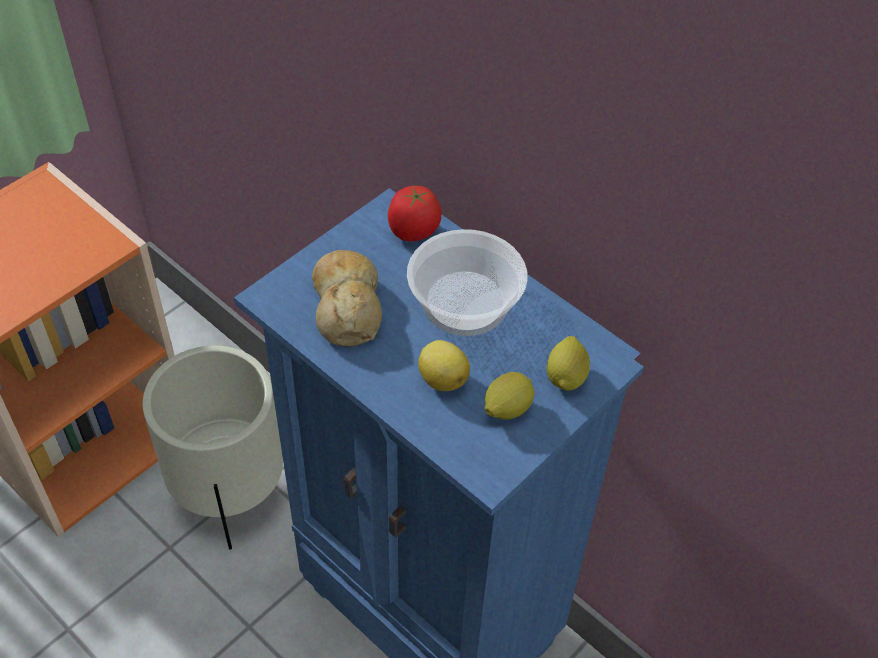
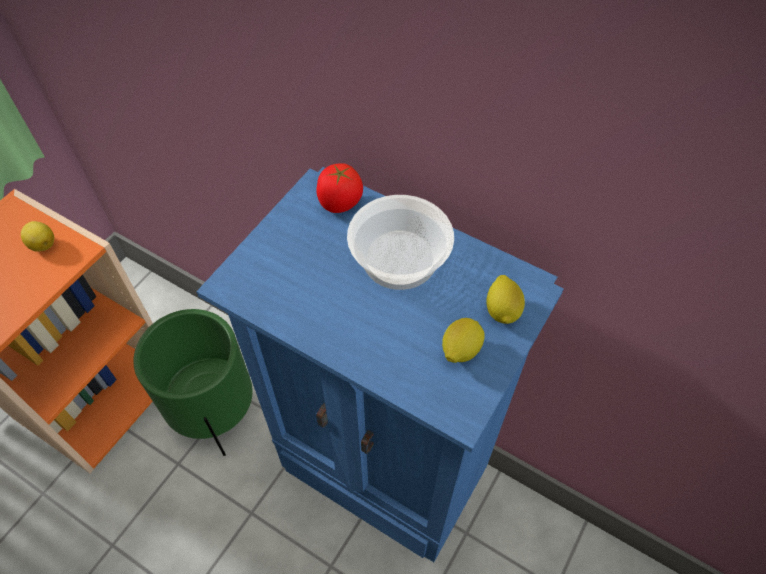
camera: 10 degrees left, 5 degrees up
(231, 495) = (216, 413): beige planter -> green planter
(347, 306) = (298, 281): bread -> none
(442, 378) = (397, 332): lemon -> lemon (43, 244)

